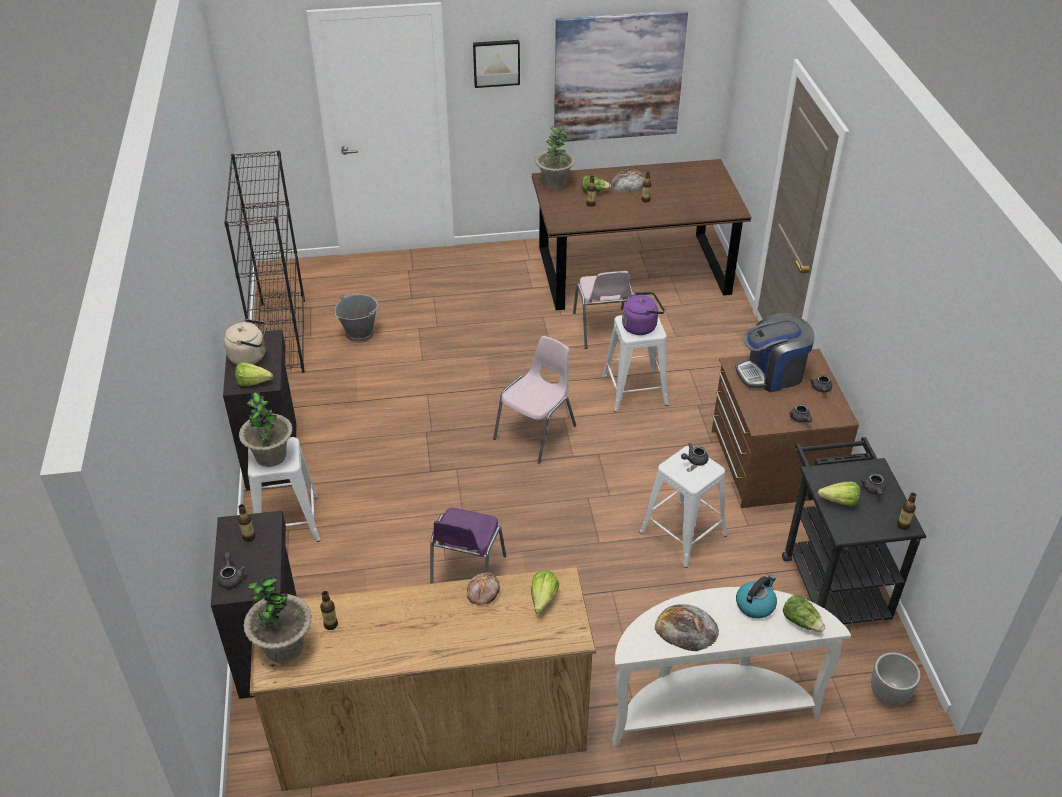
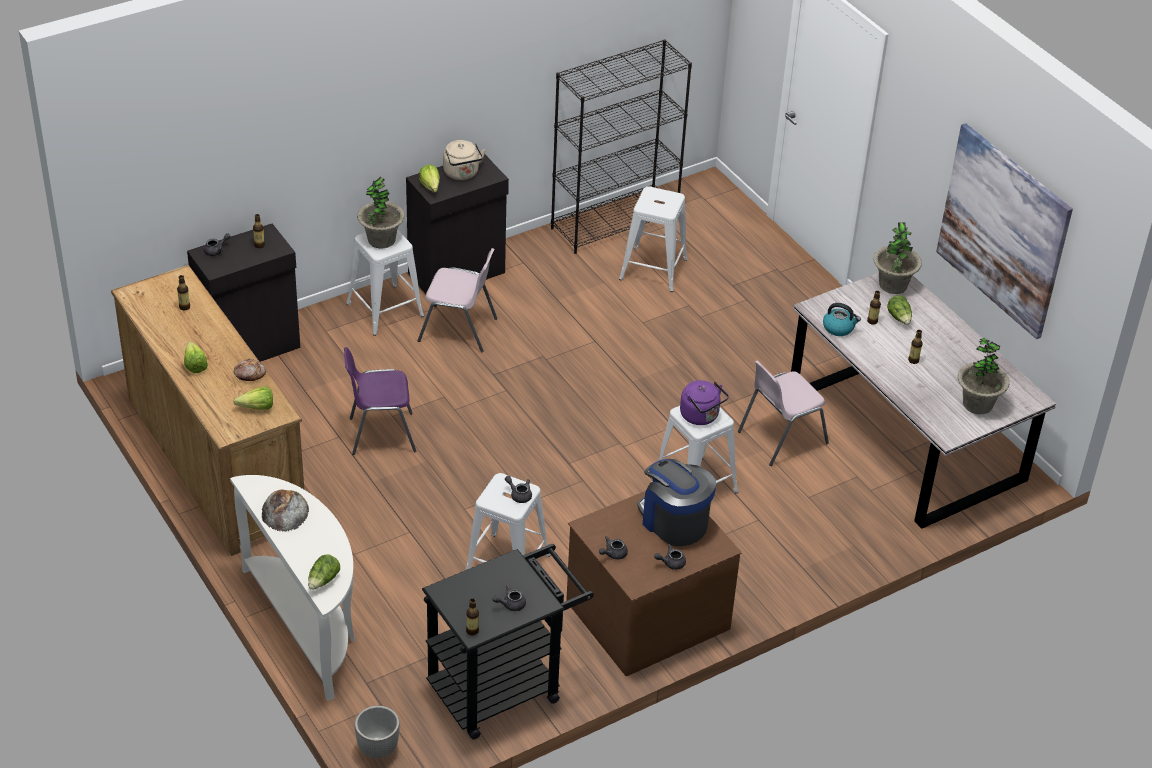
camera: 65 degrees right, 0 degrees up
(284, 646) = (155, 291): potted plant -> potted plant (977, 404)
(359, 333) = (653, 269): grey bucket -> white stool
(496, 62) = (913, 128): picture -> none
(536, 432) = (587, 429): pink chair -> pink chair (459, 330)
(629, 182) = (940, 340): bread -> none
(633, 271) = (904, 436): brown dining table -> grey dining table
(755, 604) = (329, 548): kettle -> kettle (839, 328)
(836, 501) = (481, 579): lettuce -> lettuce (195, 363)

